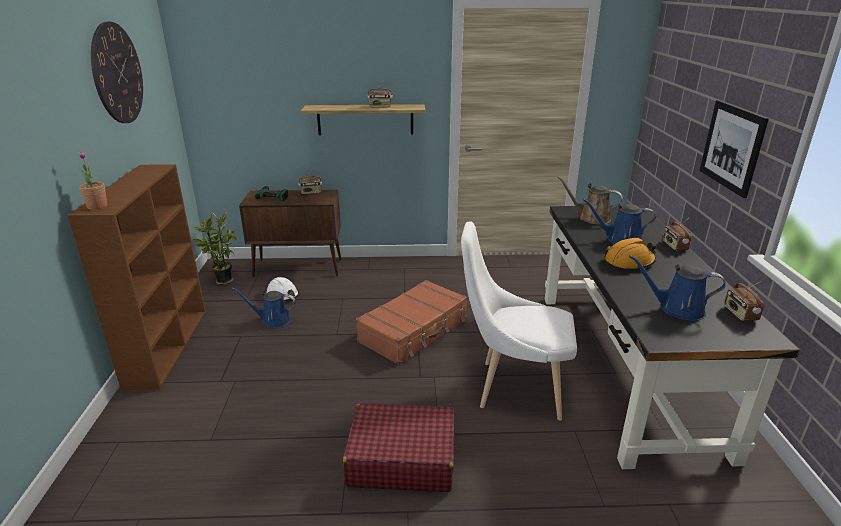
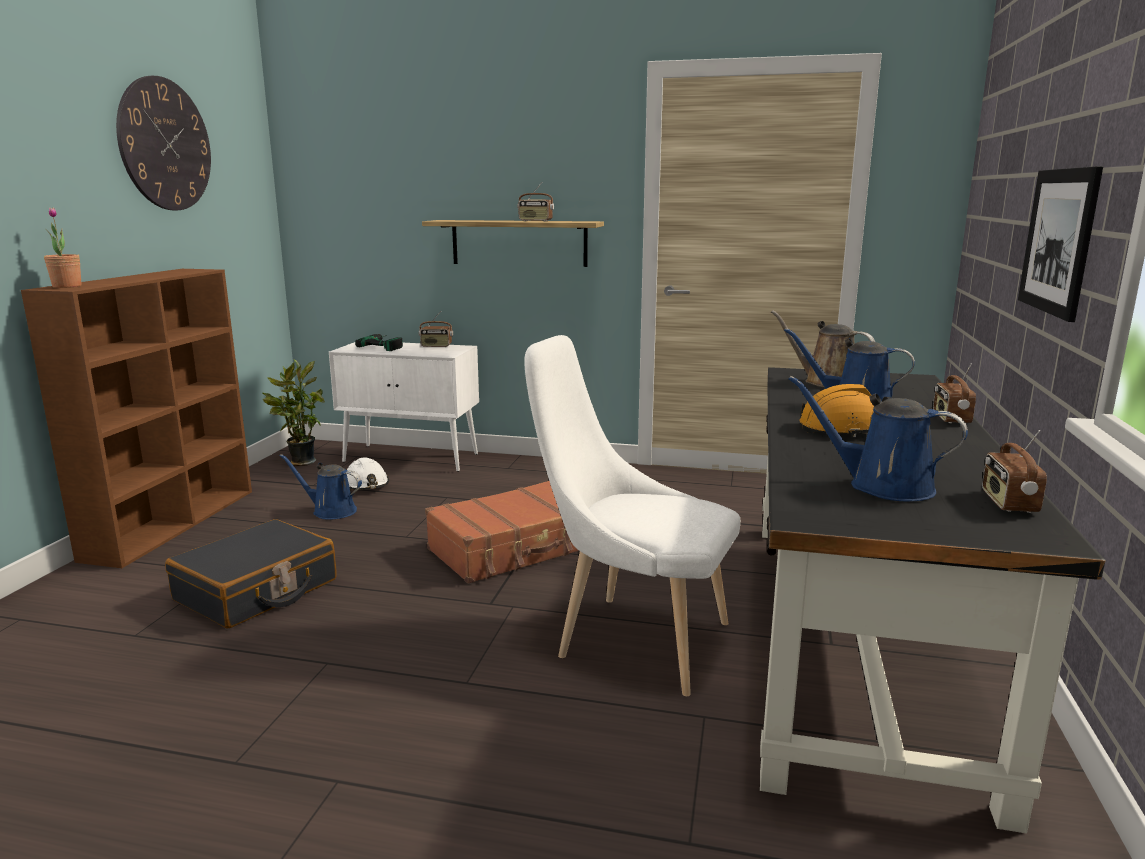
camera: 15 degrees right, 10 degrees down
(268, 392) = (257, 591): none -> black suitcase
(299, 268) = (412, 458): brown cabinet -> white cabinet
(401, 459) = (382, 706): red suitcase -> none

